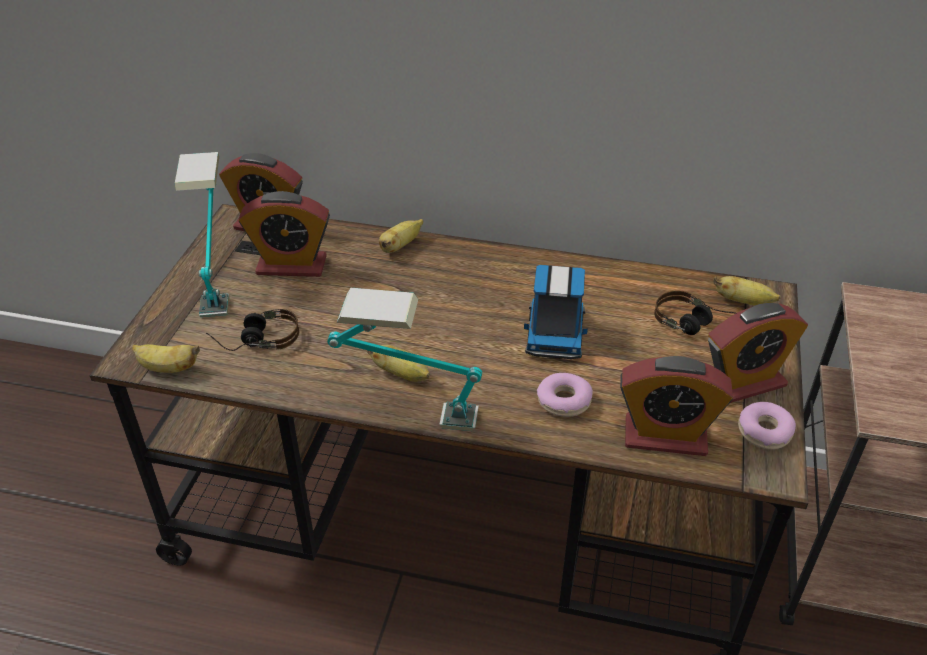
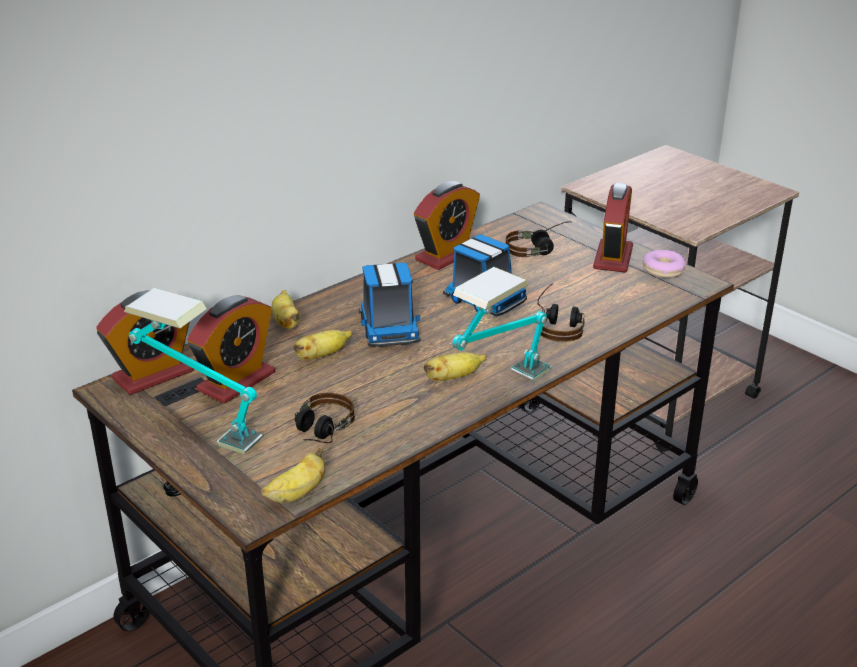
camera: 55 degrees left, 10 degrees down
(445, 302) = (389, 328): none -> toy truck
(564, 401) = (559, 324): donut -> headphones
(665, 436) = (633, 303): alarm clock -> alarm clock (446, 255)
(743, 302) = (537, 224): banana -> banana (322, 356)

